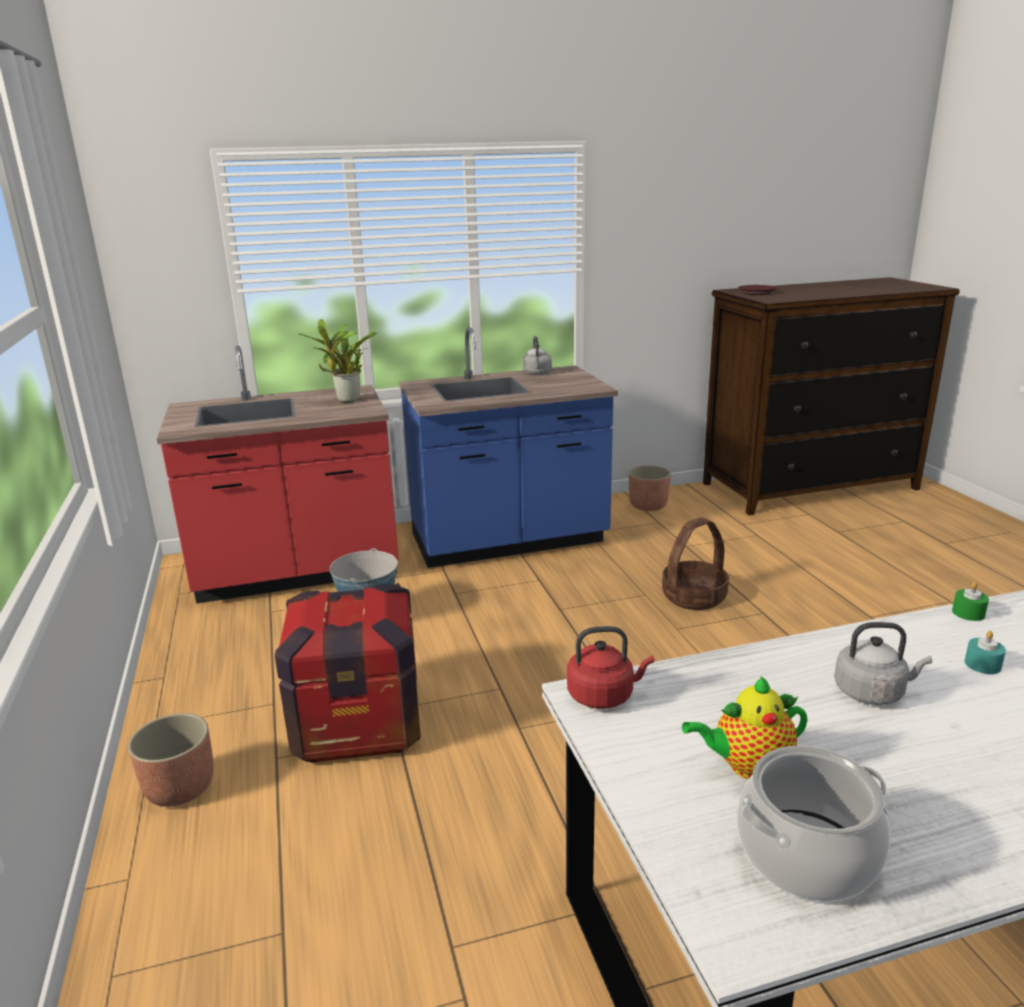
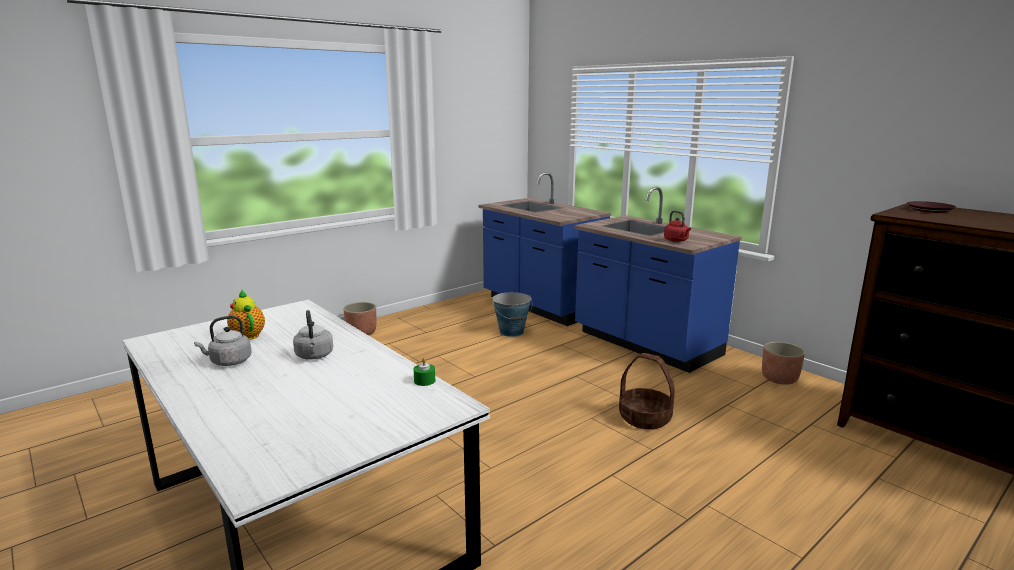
camera: 65 degrees right, 5 degrees down
(298, 573) = (540, 306): red counter -> blue counter
(346, 401) = (572, 214): potted plant -> none
(358, 724) = (422, 352): crate -> none
(537, 373) = (698, 232): grey kettle -> grey kettle (229, 362)
(604, 696) = (299, 309): red kettle -> red kettle (676, 240)
(807, 855) = (188, 347): cooking pot -> none
(982, 664) = (354, 383): turquoise candle -> none

